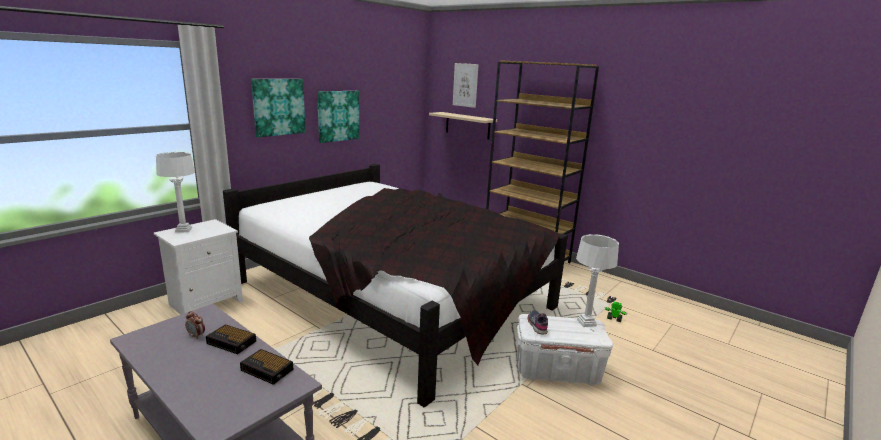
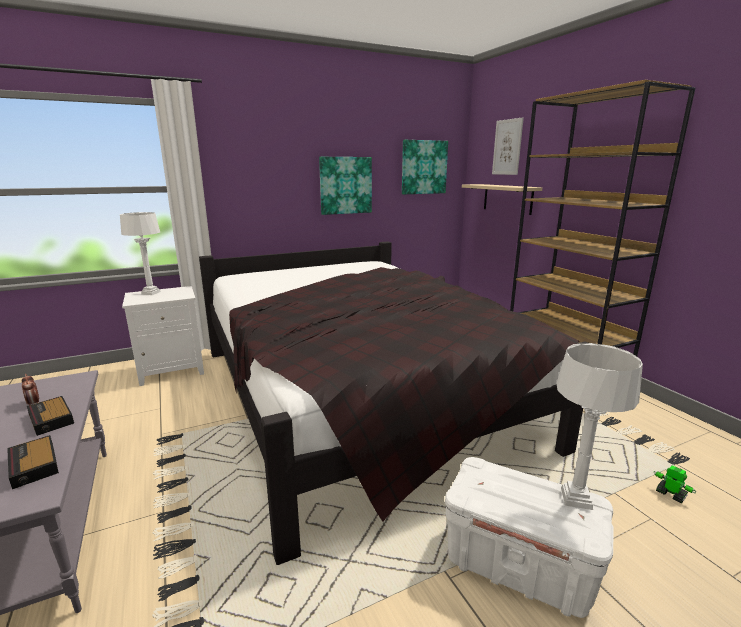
camera: 25 degrees right, 0 degrees up
(278, 107) = (272, 172): picture -> picture (423, 167)
(537, 325) = (482, 482): grey shoe -> none

